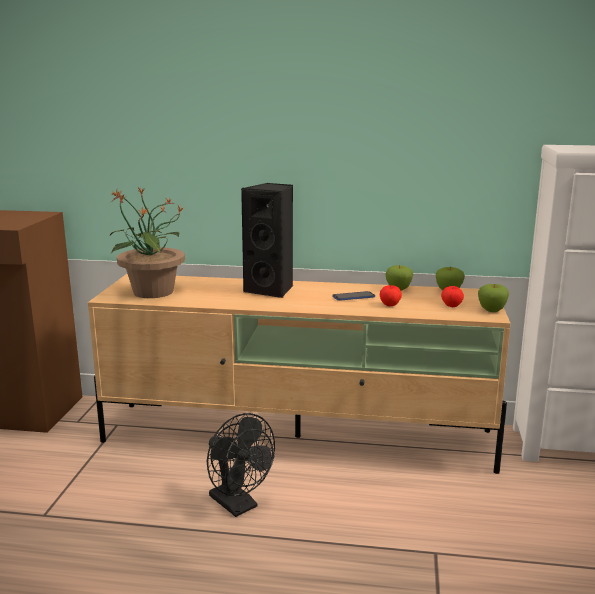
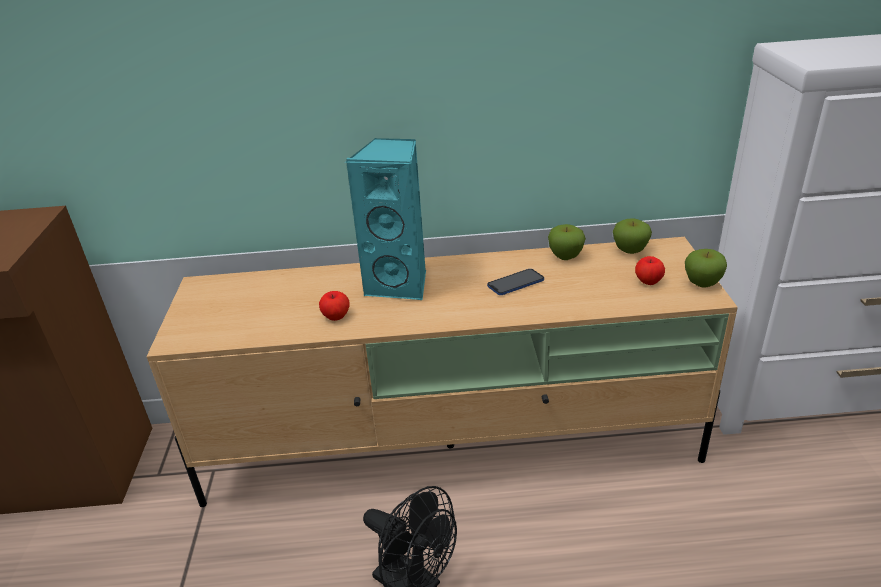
camera: 10 degrees left, 15 degrees up
(152, 292) = (235, 317): potted plant -> none
(271, 290) = (400, 284): black speaker -> turquoise speaker
(390, 305) = (570, 292): apple -> apple (336, 316)

